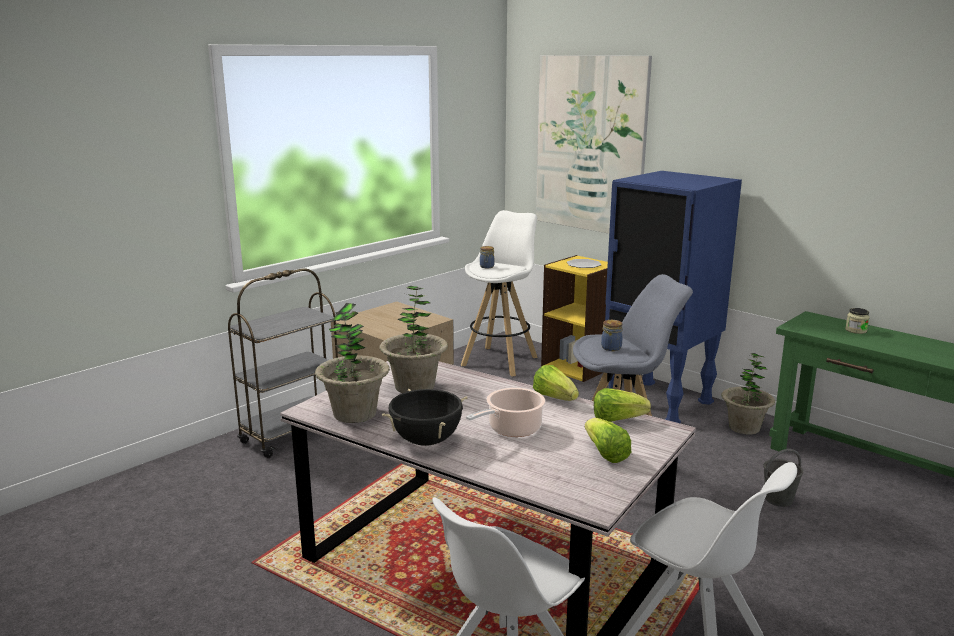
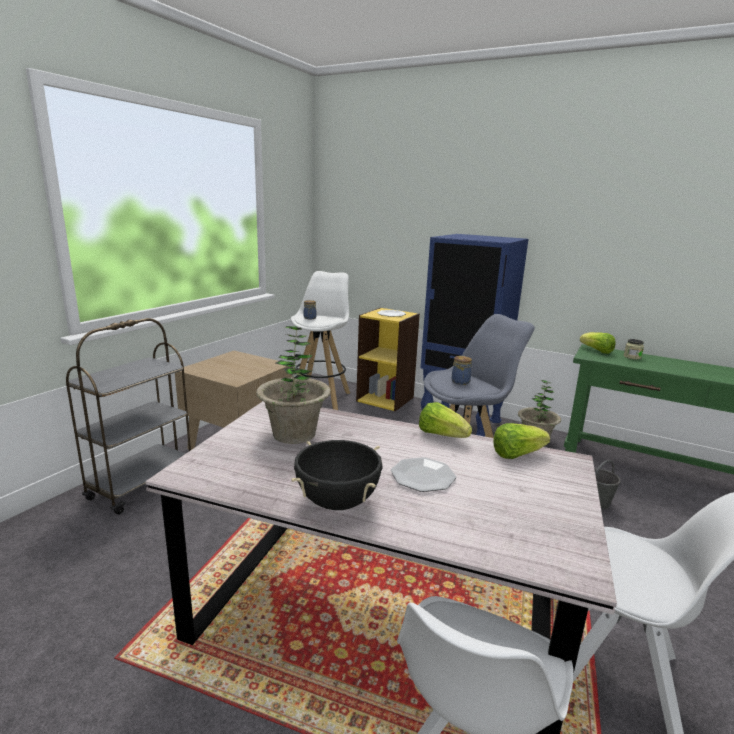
camera: 15 degrees left, 0 degrees up
(354, 413) = (238, 473): potted plant -> none
(512, 429) = (422, 476): cooking pot -> plate
(590, 144) = (392, 214): picture -> none
(605, 454) = (536, 496): lettuce -> lettuce (597, 351)

